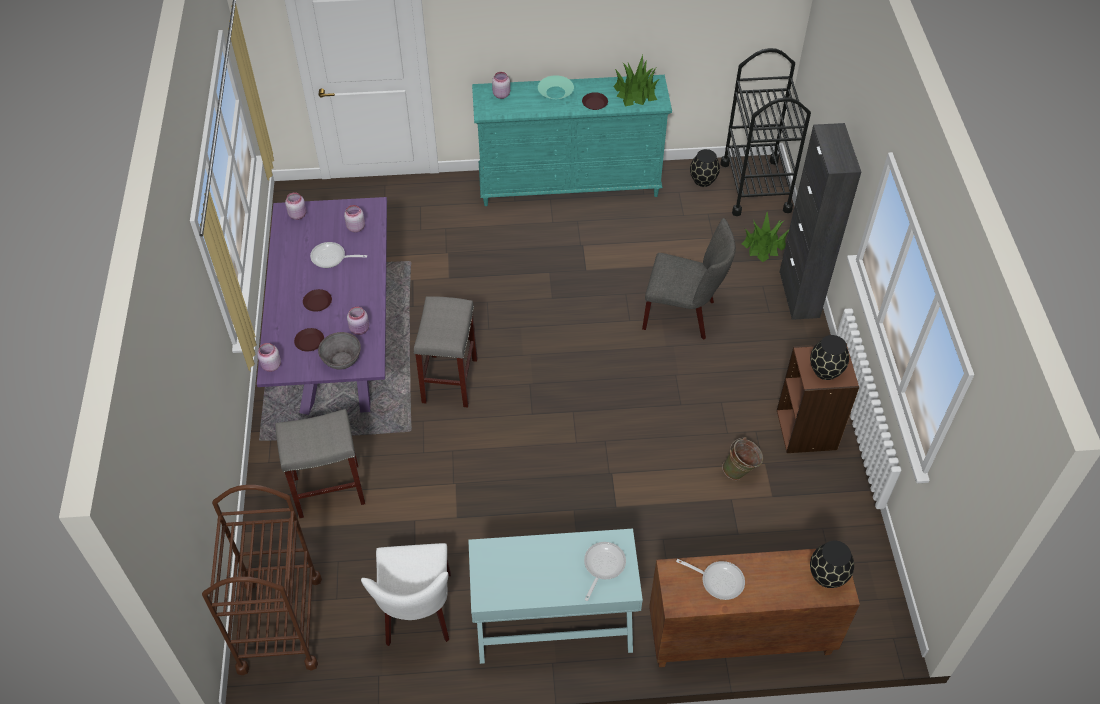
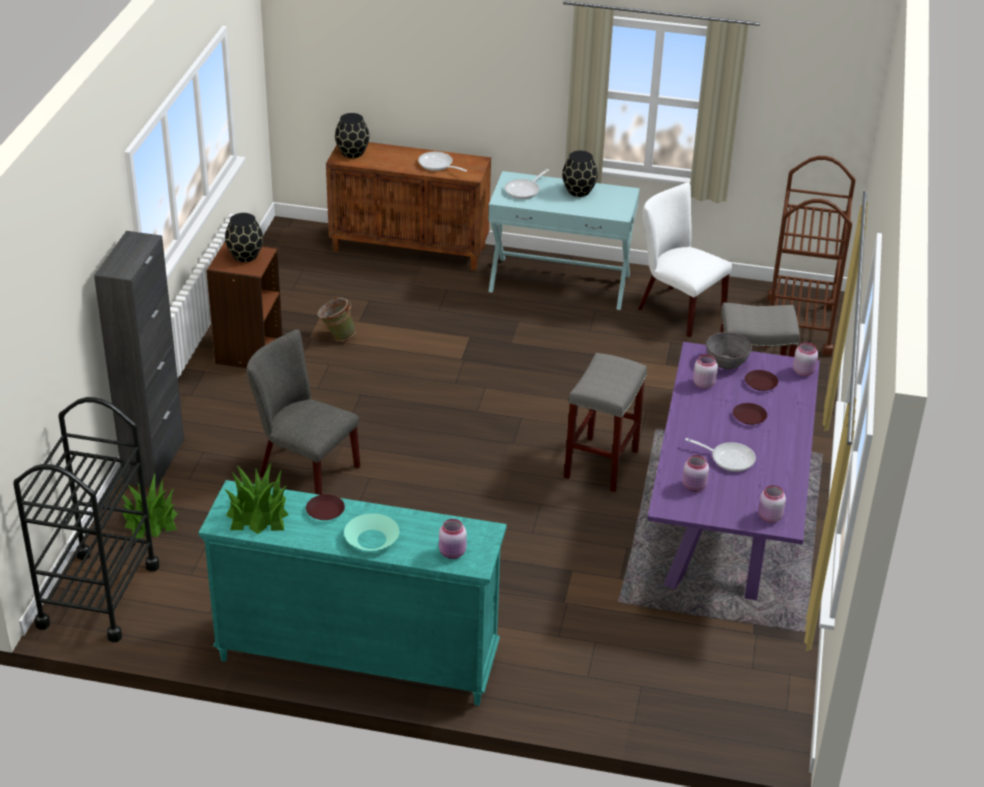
camera: 165 degrees left, 15 degrees down
(417, 614) = (676, 308): white chair -> white chair turned 60 degrees counterclockwise
(702, 180) = (164, 620): black vase -> black vase (579, 191)

